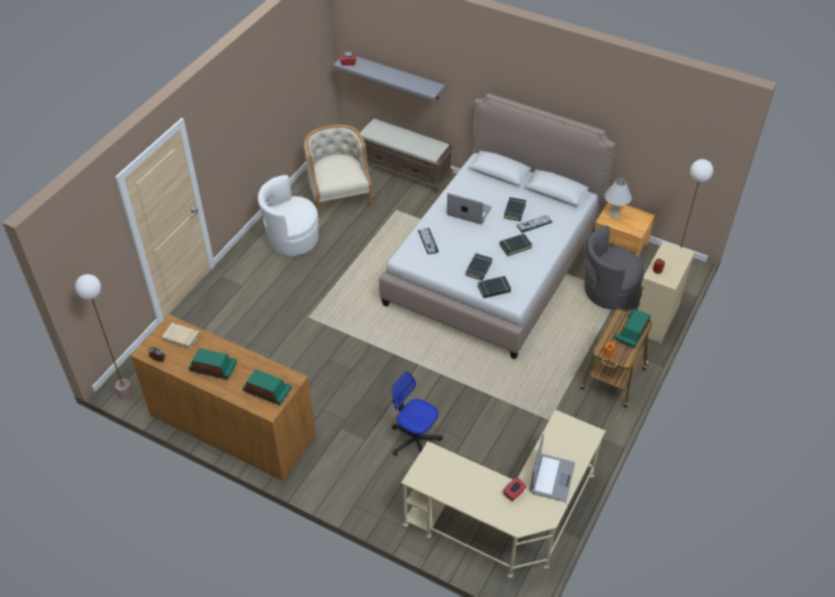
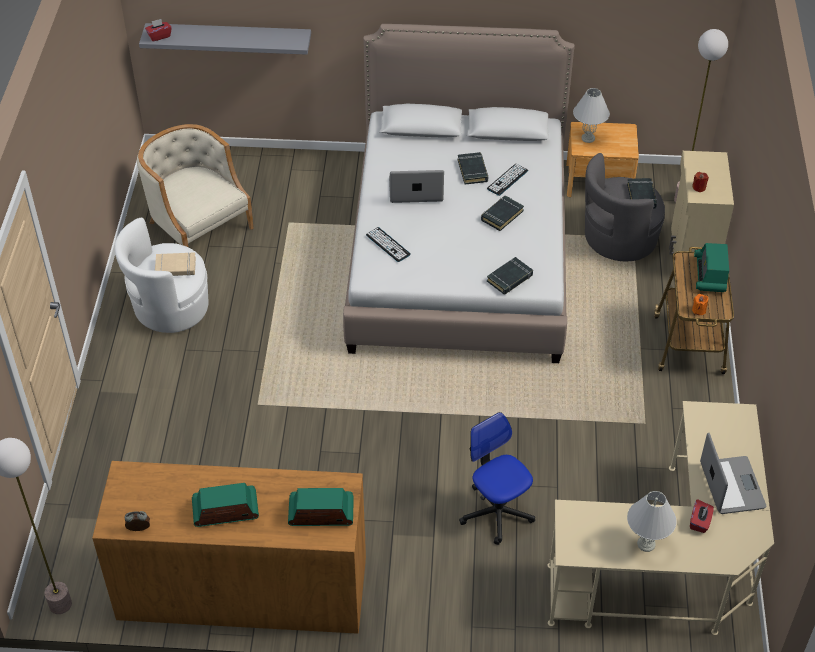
camera: 25 degrees left, 0 degrees up
(181, 338) = (151, 486): beige book -> beige book (175, 267)
(405, 169) = (267, 165): brown bench -> none
(415, 440) = (497, 512): office chair -> office chair turned 45 degrees clockwise
(469, 493) = (646, 544): none -> white table lamp
(479, 268) = (474, 259): black book -> black book (641, 196)

